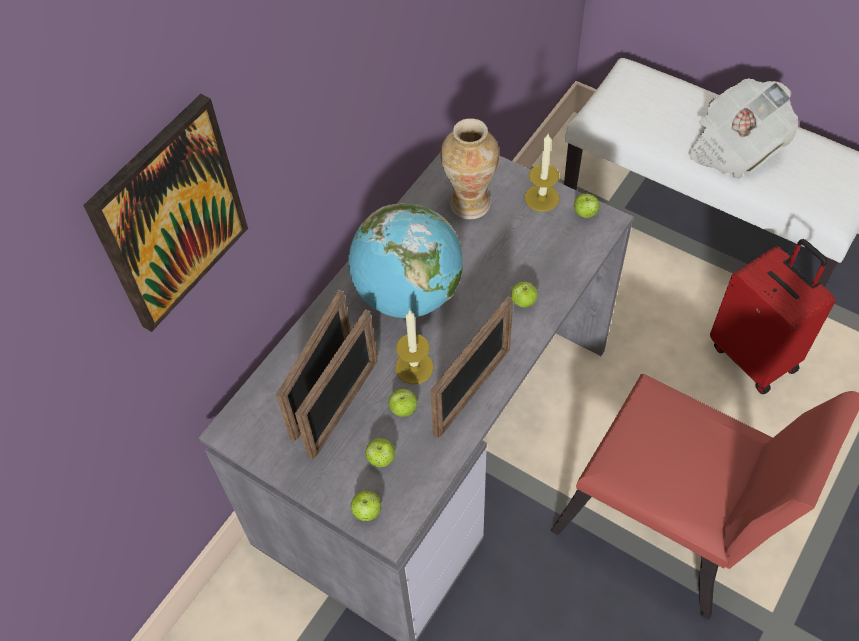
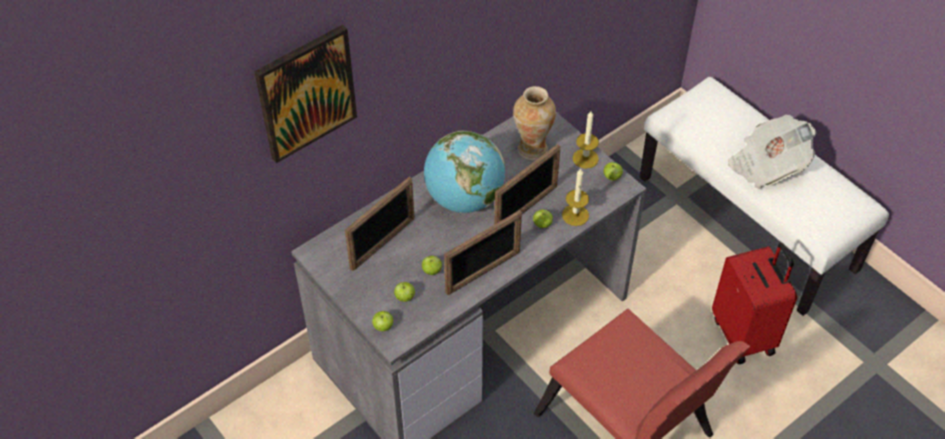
camera: 15 degrees right, 5 degrees down
(344, 407) = (393, 259): picture frame -> picture frame (526, 208)
(414, 367) = (449, 246): candle -> candle (575, 215)

